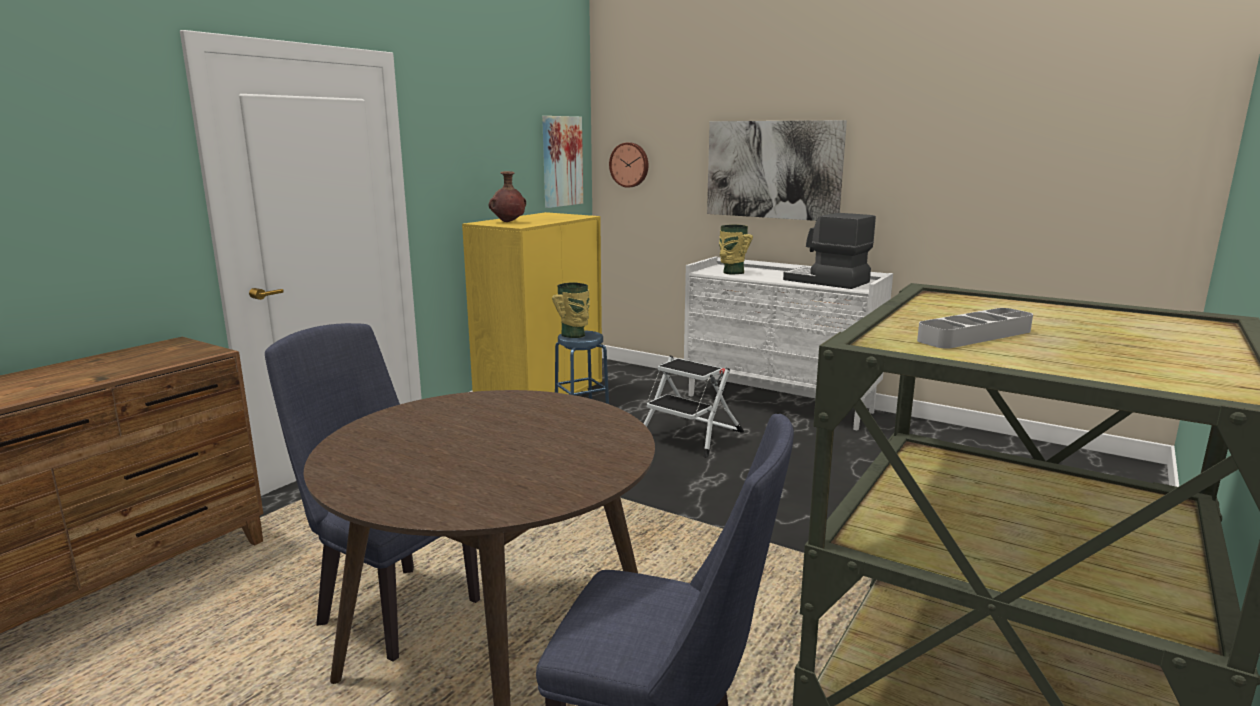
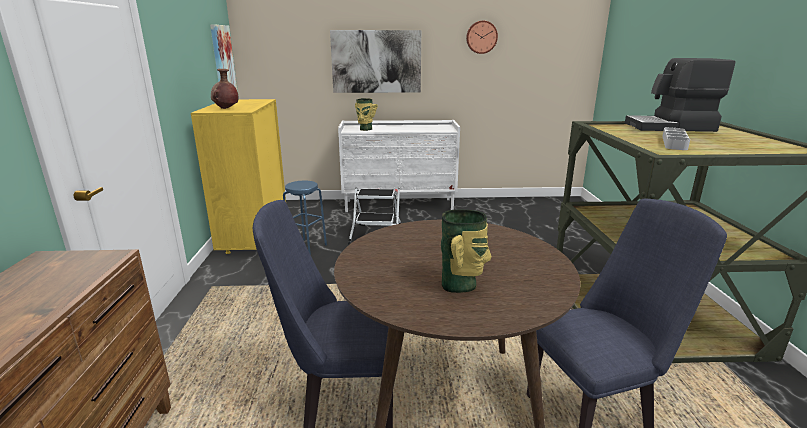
camera: 35 degrees left, 5 degrees up
(574, 335) = (297, 185): vase -> vase (461, 285)
(630, 165) = (268, 61): wall clock -> wall clock (481, 37)
(826, 281) = (425, 128): coffee machine -> coffee machine (670, 127)

